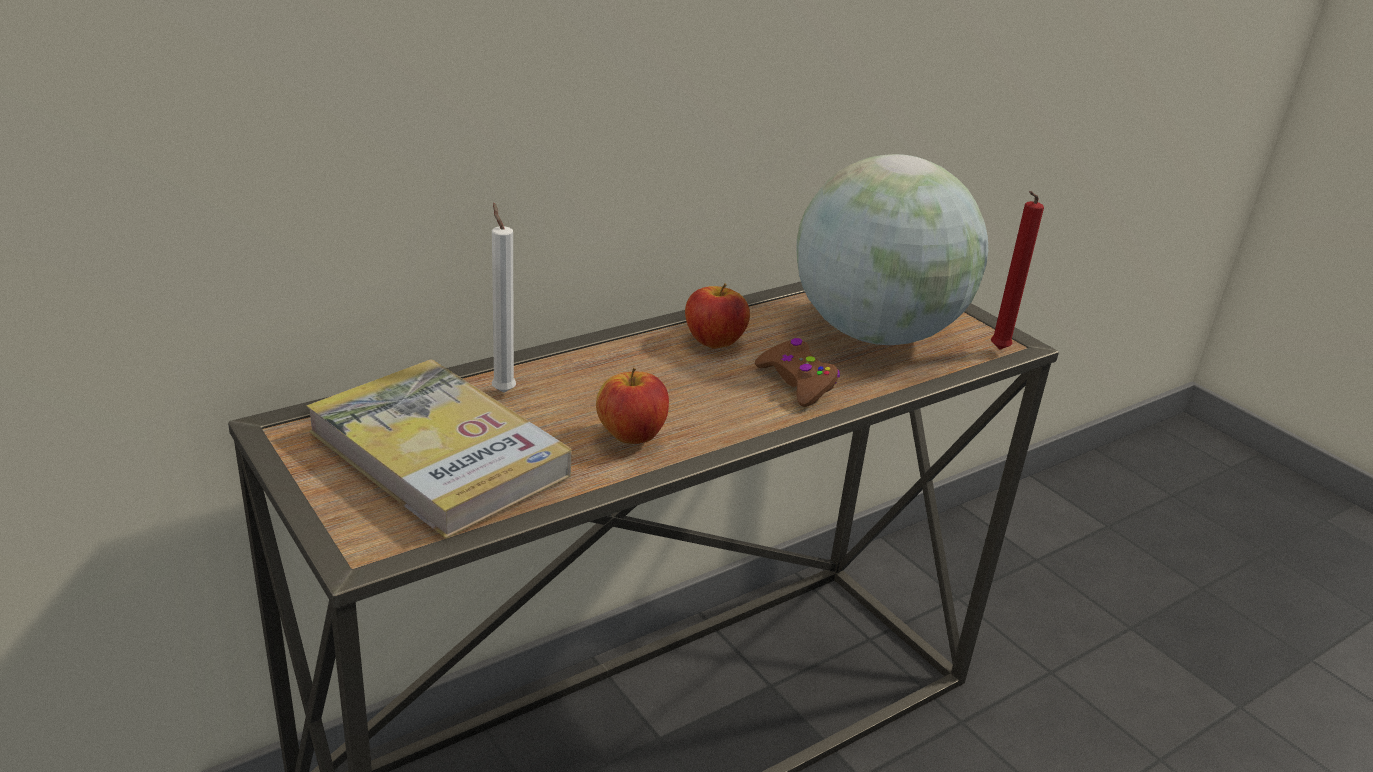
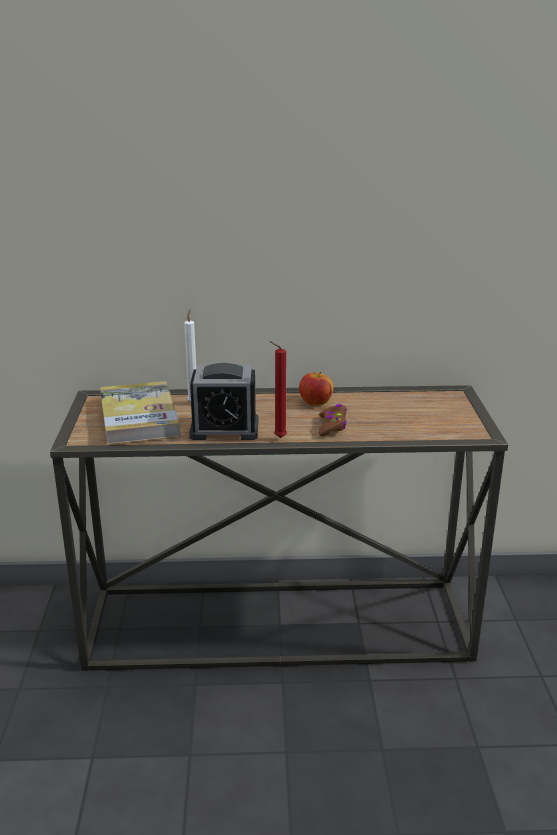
camera: 35 degrees right, 5 degrees down
(631, 435) = (224, 429): apple -> alarm clock
(875, 334) = (407, 416): globe -> none
(997, 350) = (467, 436): red candle -> red candle (278, 438)

